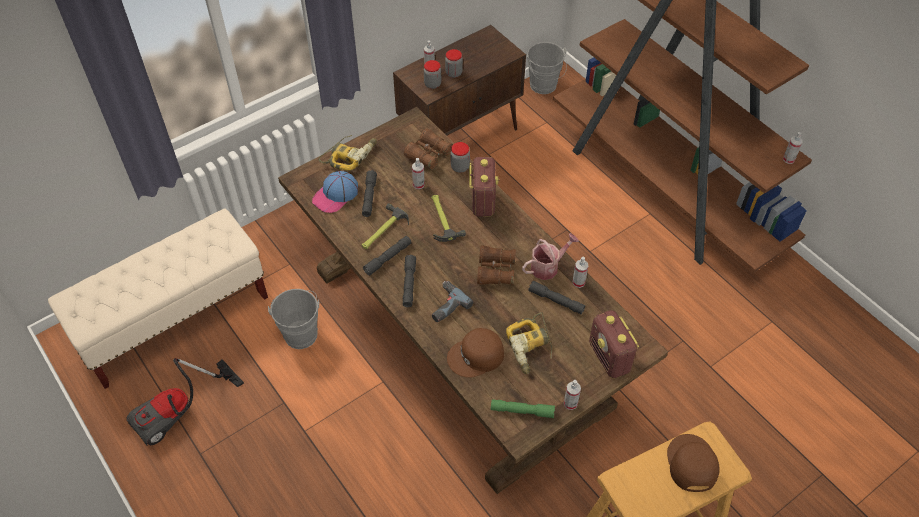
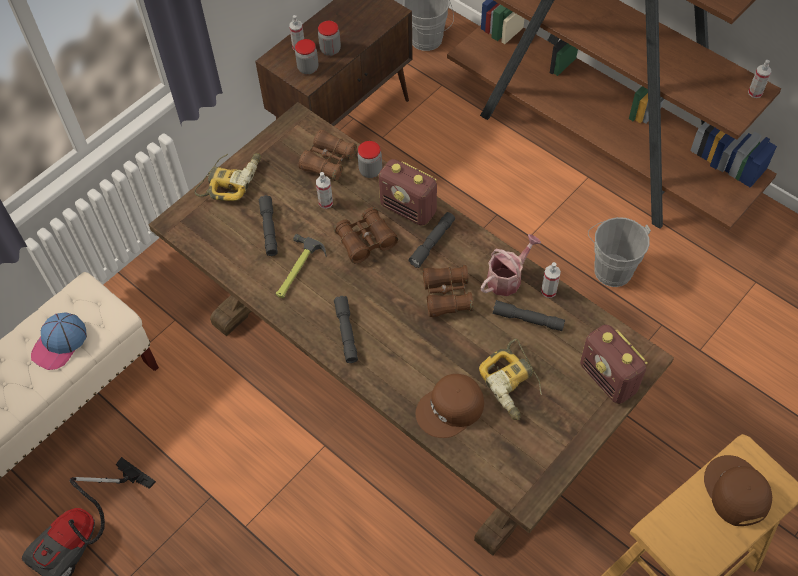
camera: 10 degrees left, 5 degrees up
(300, 331) = (209, 403): grey bucket -> grey bucket (611, 267)
(336, 195) = (227, 235): cap -> cap (60, 344)
(388, 258) = (312, 304): grey flashlight -> grey flashlight (432, 243)
(442, 218) = (366, 241): hammer -> brown binoculars
(445, 305) = (397, 350): power drill -> none
(482, 201) = (409, 209): radio -> radio turned 135 degrees clockwise
(522, 411) = (522, 467): green flashlight -> none
(570, 403) = (577, 445): spray bottle -> none

